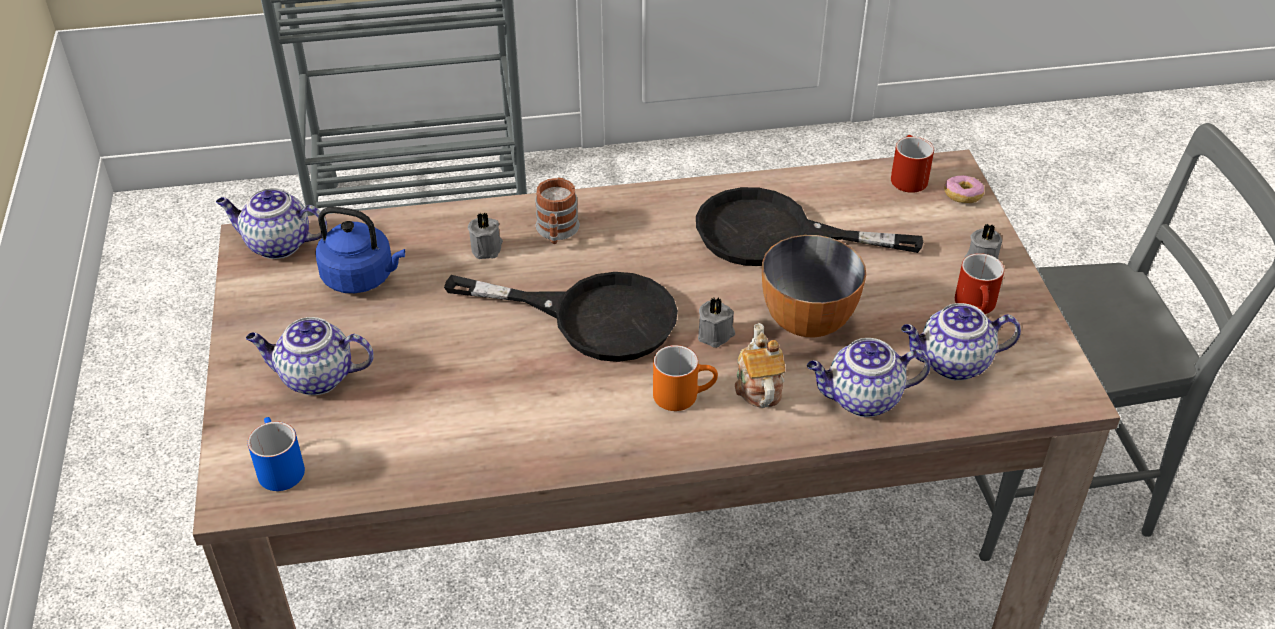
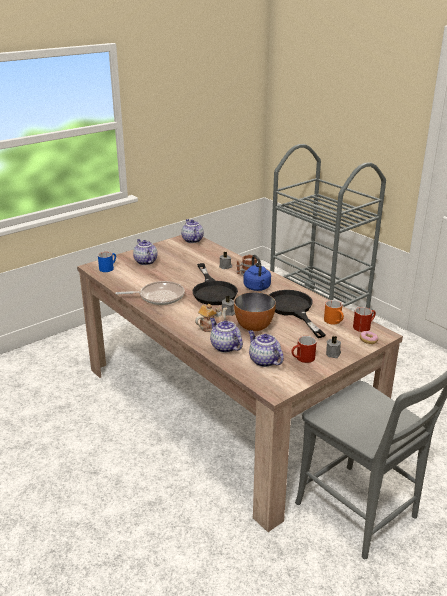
camera: 60 degrees right, 15 degrees down
(362, 278) = (191, 254): blue kettle -> blue kettle (257, 288)
(543, 422) = (159, 297): none -> frying pan
(684, 394) = (193, 315): orange mug -> orange mug (334, 321)

